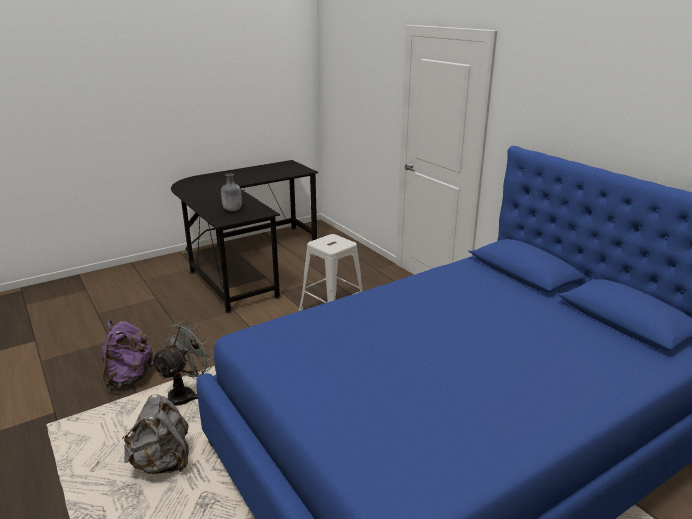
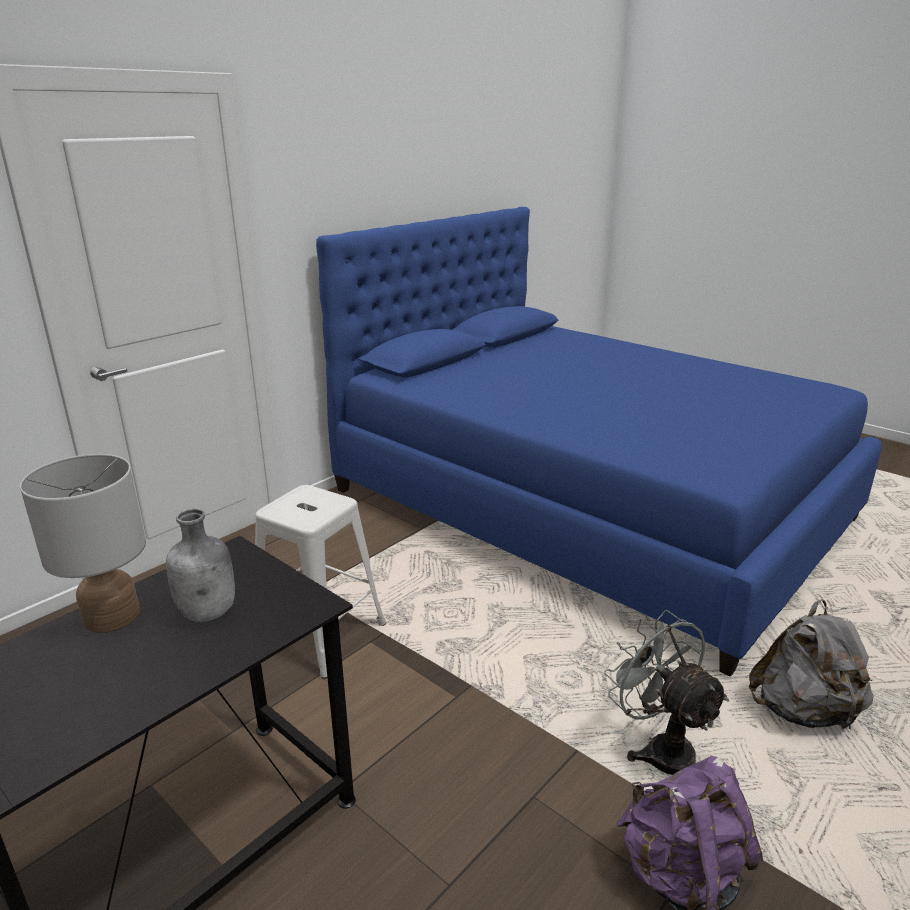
camera: 105 degrees left, 0 degrees up
(186, 394) = (660, 749): grey fan -> grey fan turned 45 degrees clockwise
(243, 200) = (110, 617): none -> grey table lamp

